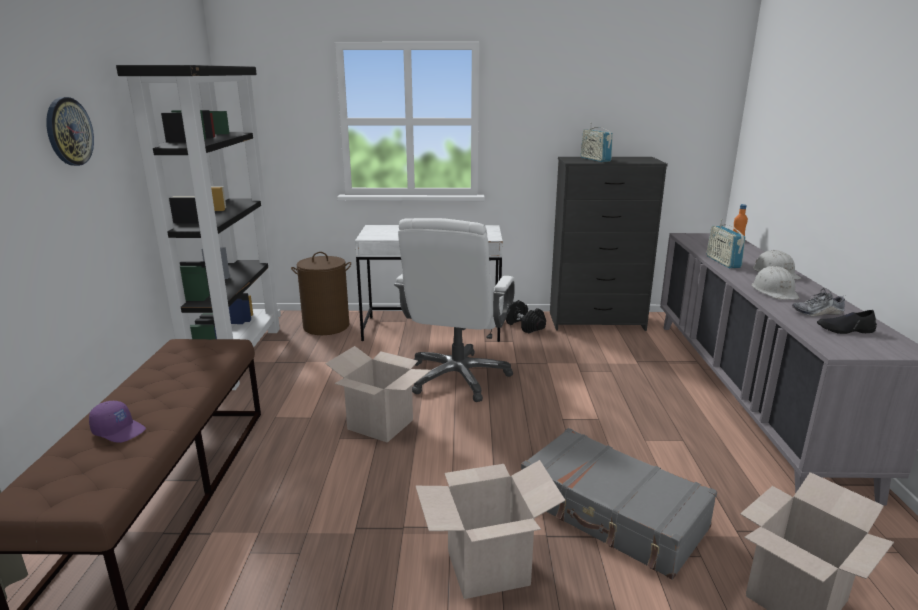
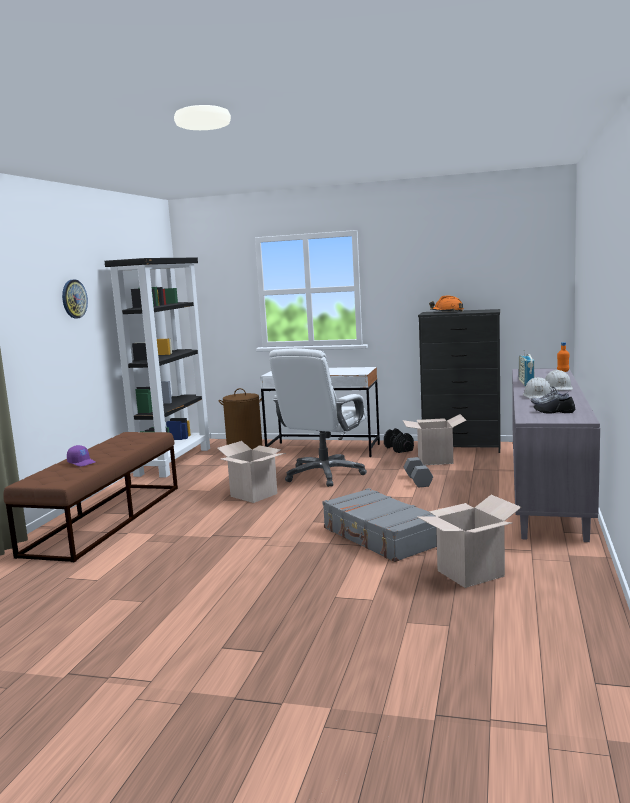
camera: 15 degrees right, 10 degrees down
(487, 567) = (282, 552): cardboard box -> cardboard box (435, 460)
(586, 385) = (419, 481): none -> grey dumbbell
(595, 159) = (447, 312): radio -> orange hard hat

